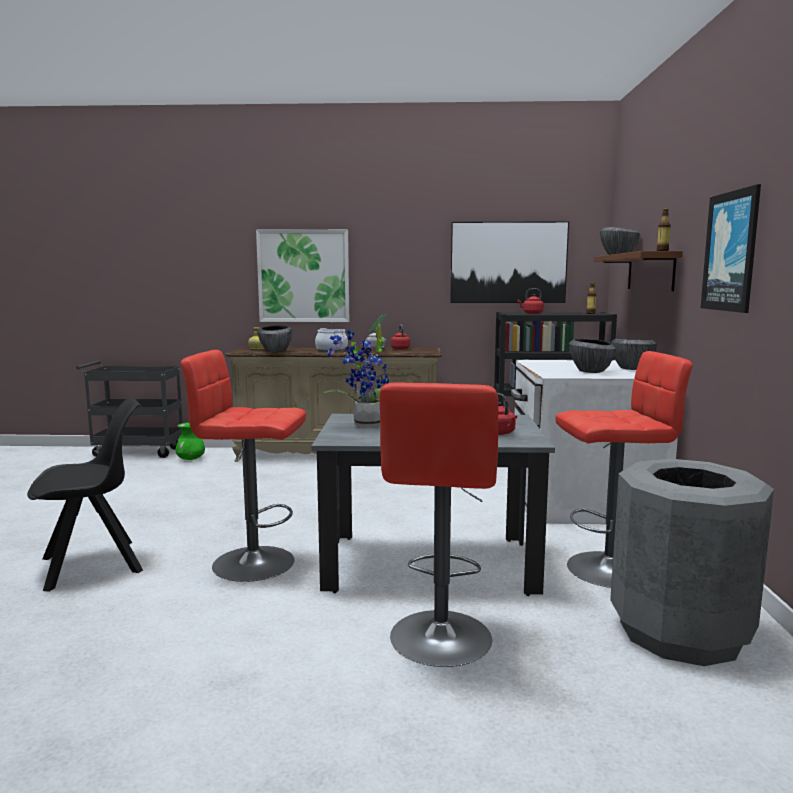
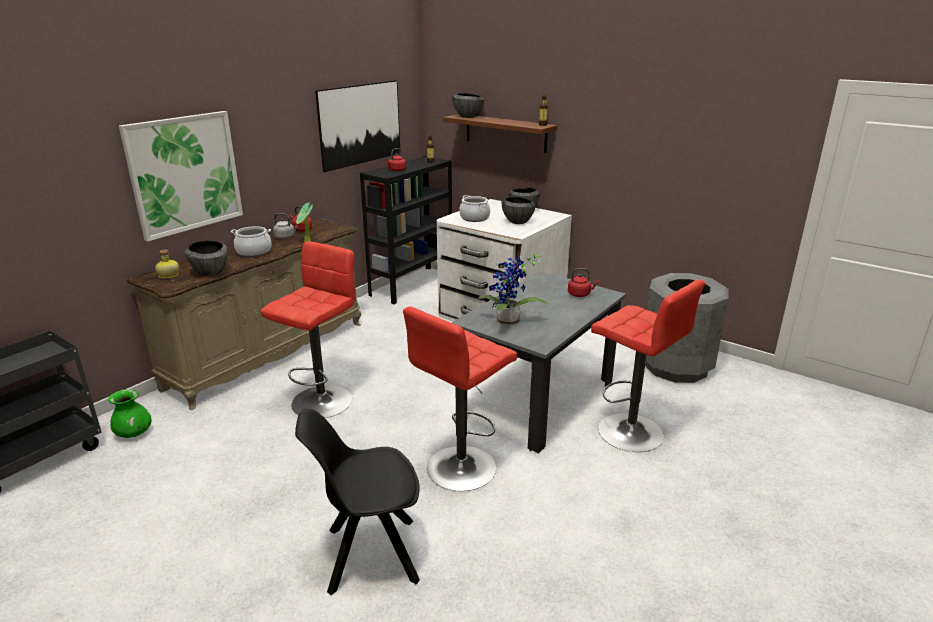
camera: 55 degrees left, 15 degrees up
(94, 565) = (370, 555): black chair -> black chair turned 105 degrees counterclockwise
(557, 364) = (474, 218): none -> cooking pot
(610, 570) = (600, 351): red stool -> red stool (323, 402)
(731, 251) = (624, 136): picture -> none

